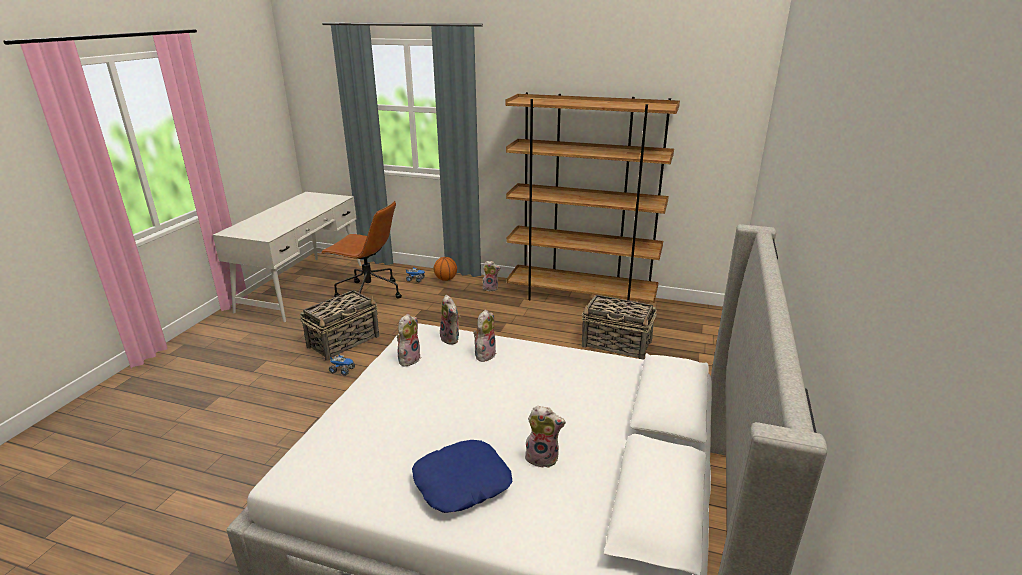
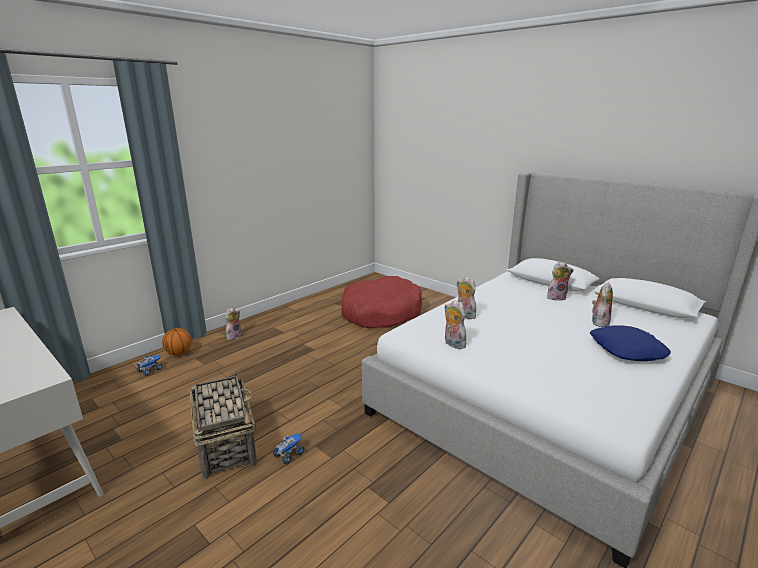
camera: 65 degrees left, 5 degrees down
(368, 293) = (132, 407): brown office chair -> none
(451, 339) = (431, 322): plush toy -> plush toy (556, 297)
(581, 298) = (303, 306): brown bookcase -> none
(617, 344) = (381, 313): basket -> red dog bed

